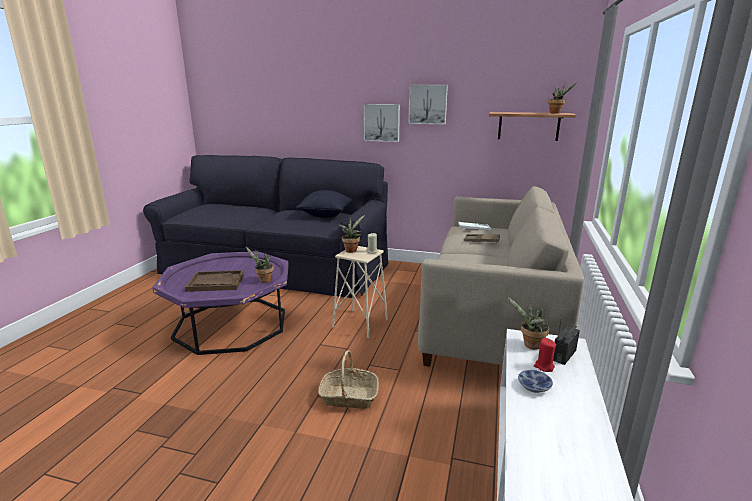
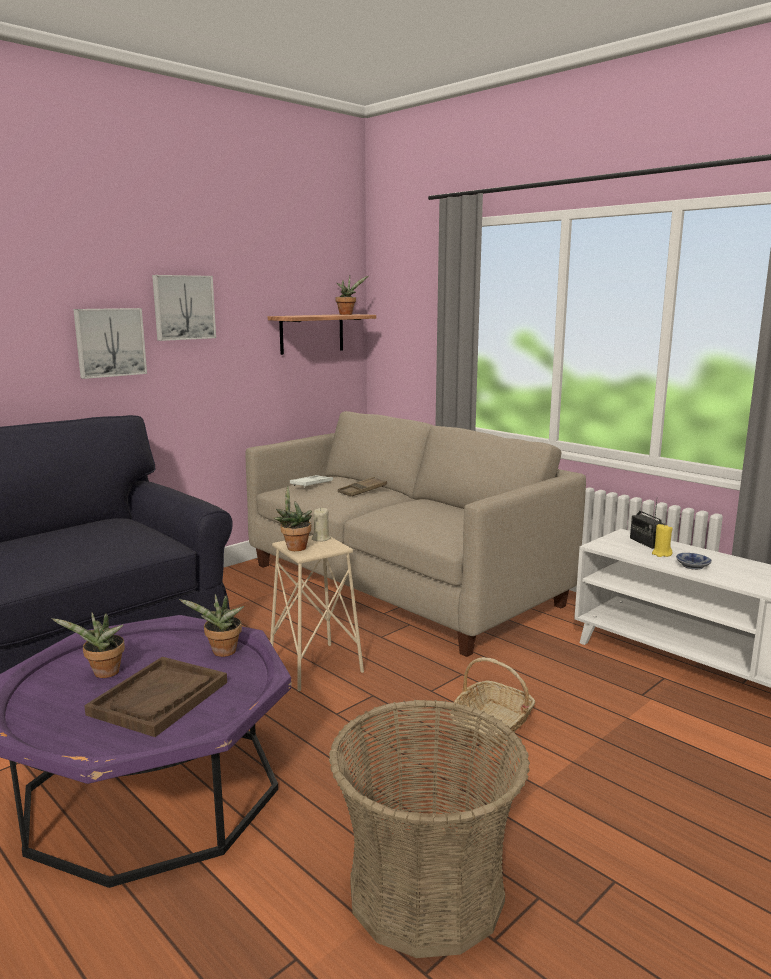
camera: 60 degrees left, 5 degrees down
(189, 415) = (426, 892): none -> basket
(325, 215) = (96, 530): black pillow -> none
(529, 345) = (619, 547): potted plant -> potted plant (103, 674)
(544, 367) = (661, 554): red candle -> yellow candle

